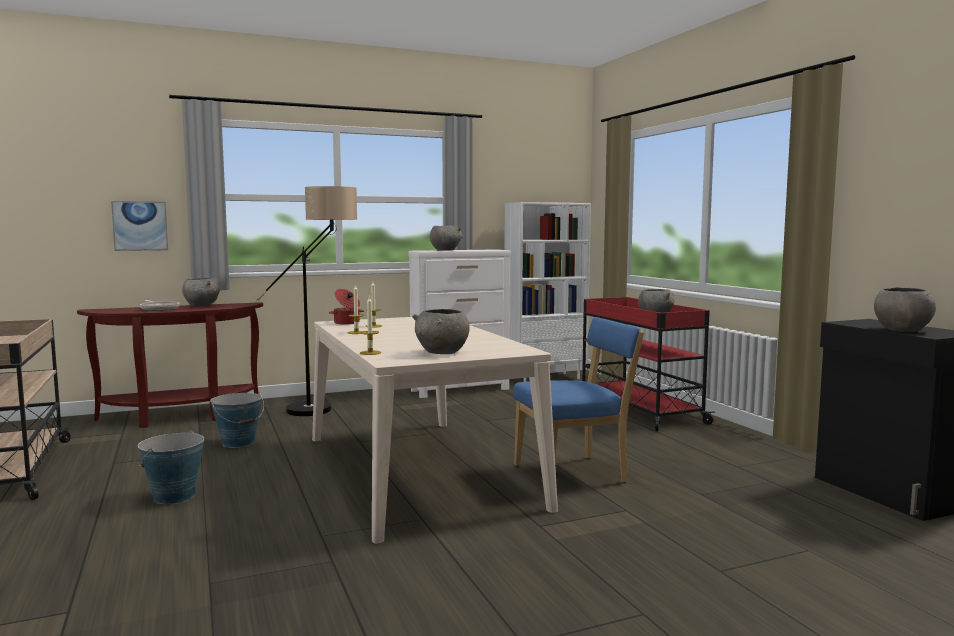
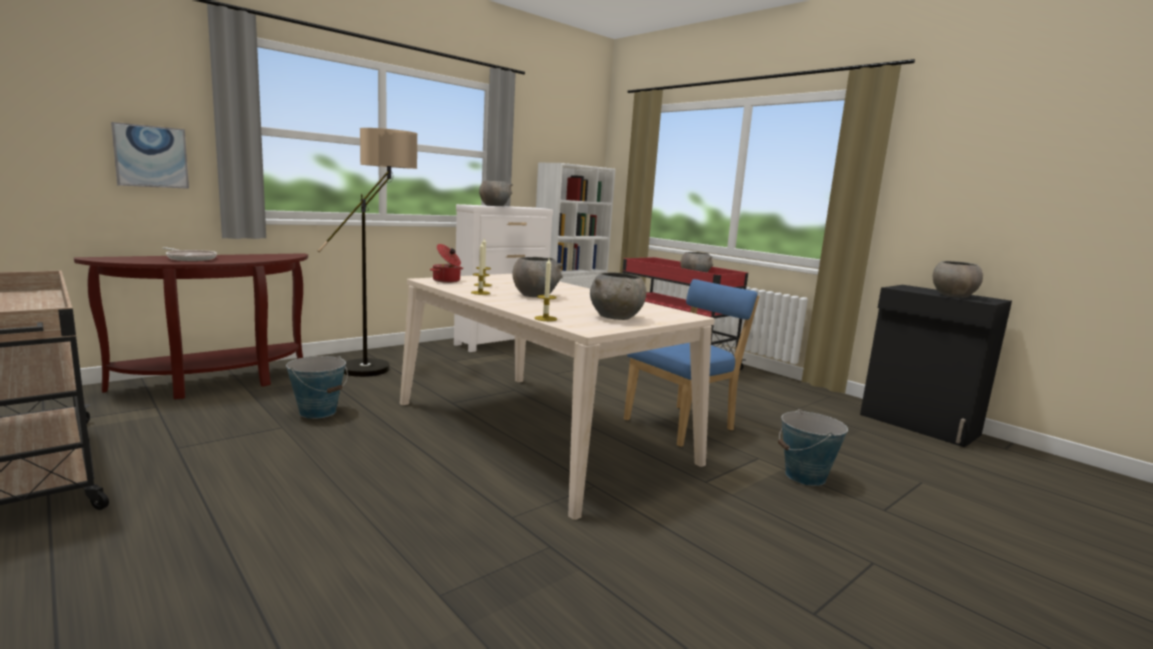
camera: 20 degrees left, 5 degrees up
(174, 497) = (297, 486): bucket -> bucket (805, 476)
(201, 306) = (240, 256): grey bowl -> grey bowl (535, 295)

